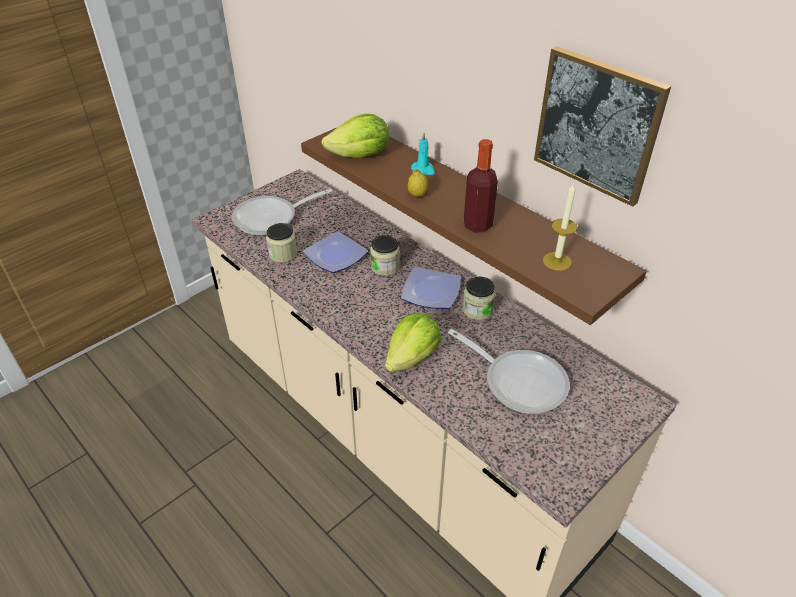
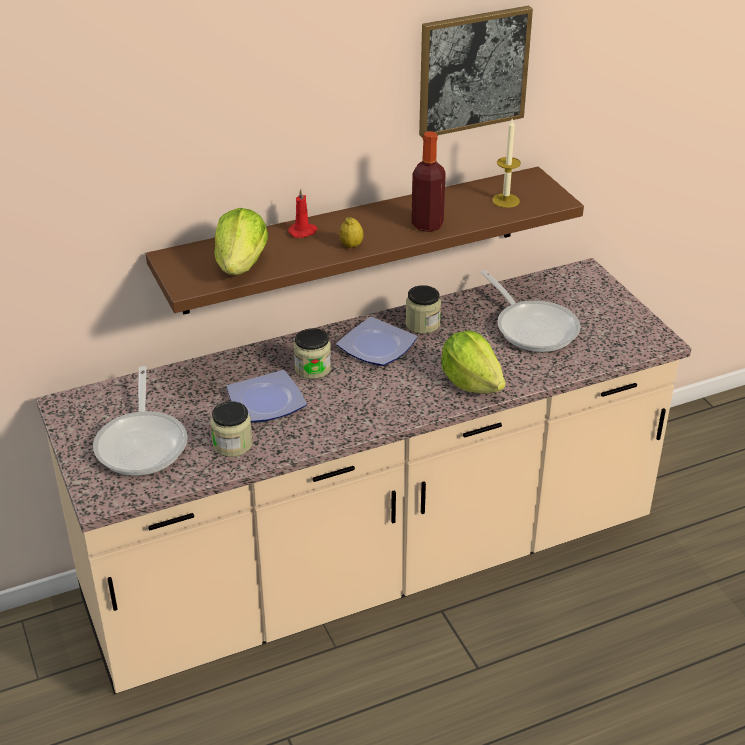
camera: 70 degrees left, 5 degrees down
(423, 170) = (303, 232): turquoise candle -> red candle
(519, 381) = (533, 327): frying pan -> frying pan turned 90 degrees clockwise

